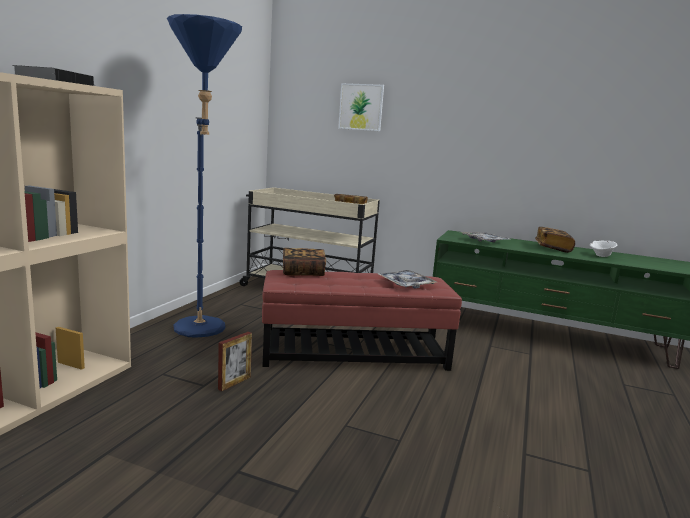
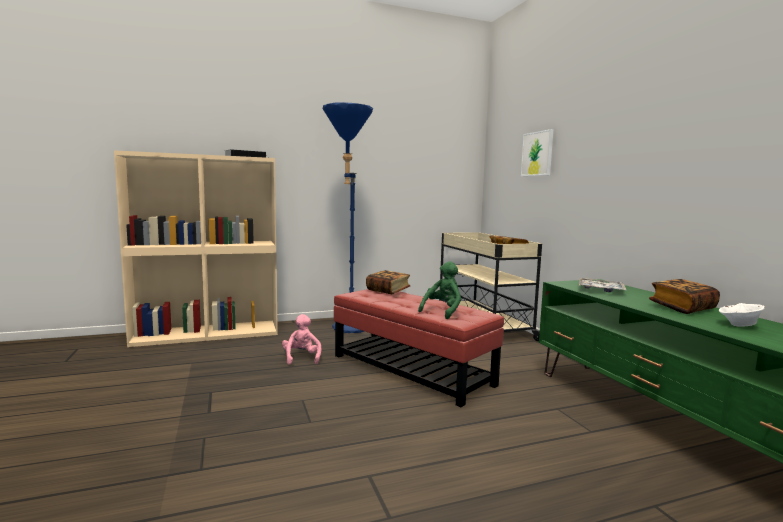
camera: 50 degrees right, 5 degrees down
(234, 383) = (301, 358): picture frame -> pink plush toy
(406, 284) = (443, 311): tray -> green plush toy

